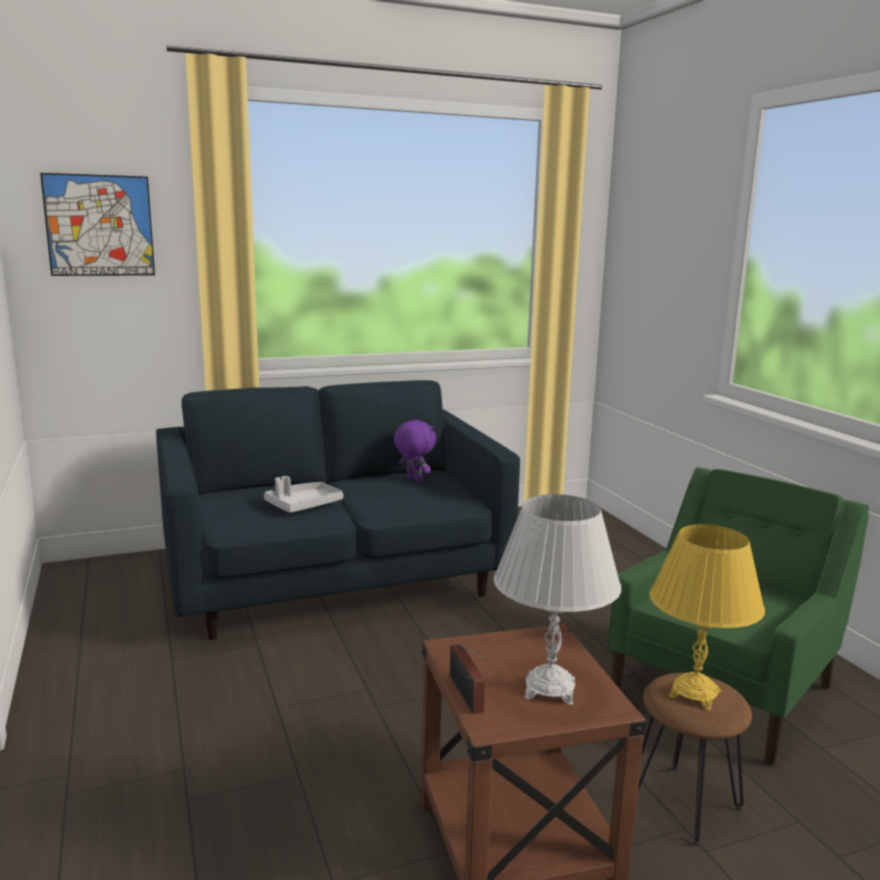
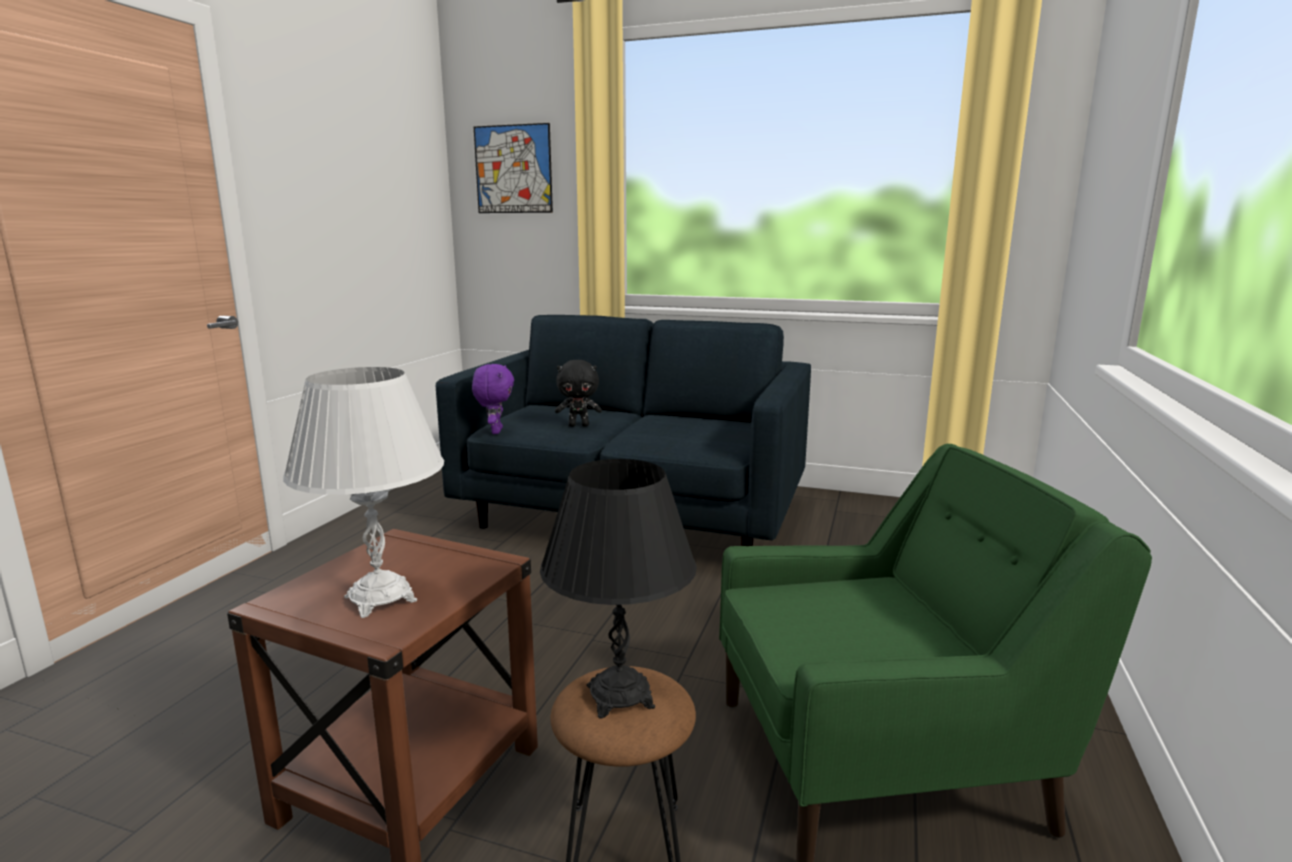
camera: 40 degrees right, 0 degrees up
(303, 505) = (579, 425): grey tray -> black plush toy
(413, 480) = (715, 426): purple plush toy -> purple plush toy (495, 431)
(466, 696) = (315, 576): radio -> none
(694, 694) = (619, 696): yellow table lamp -> black table lamp

